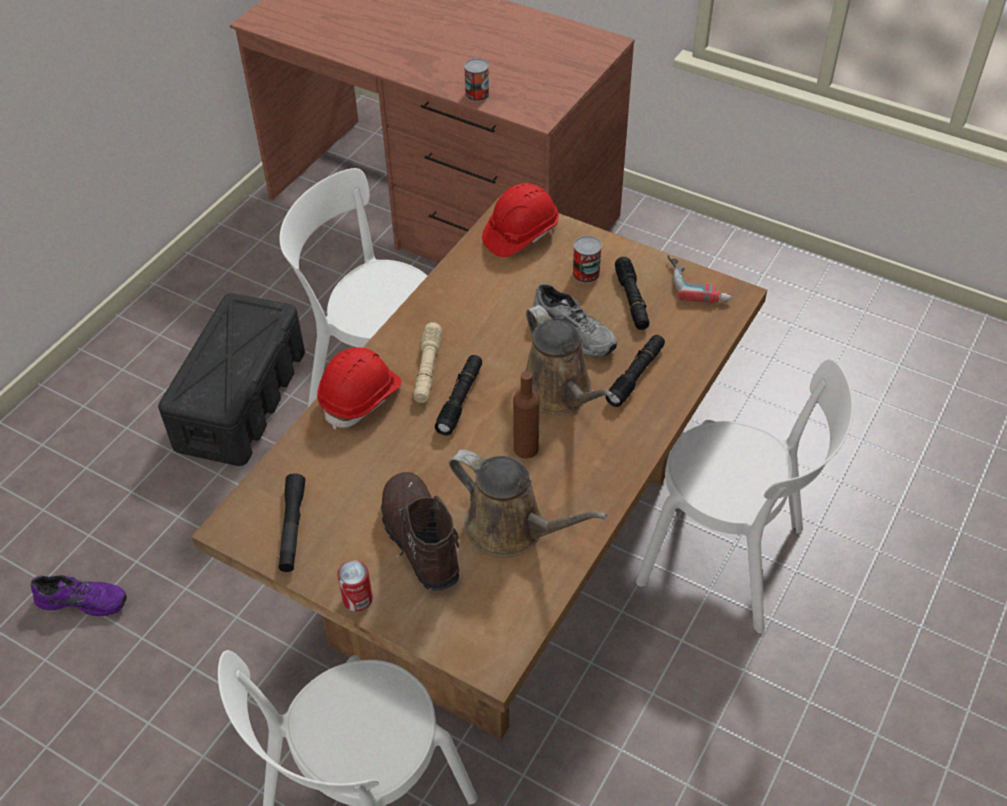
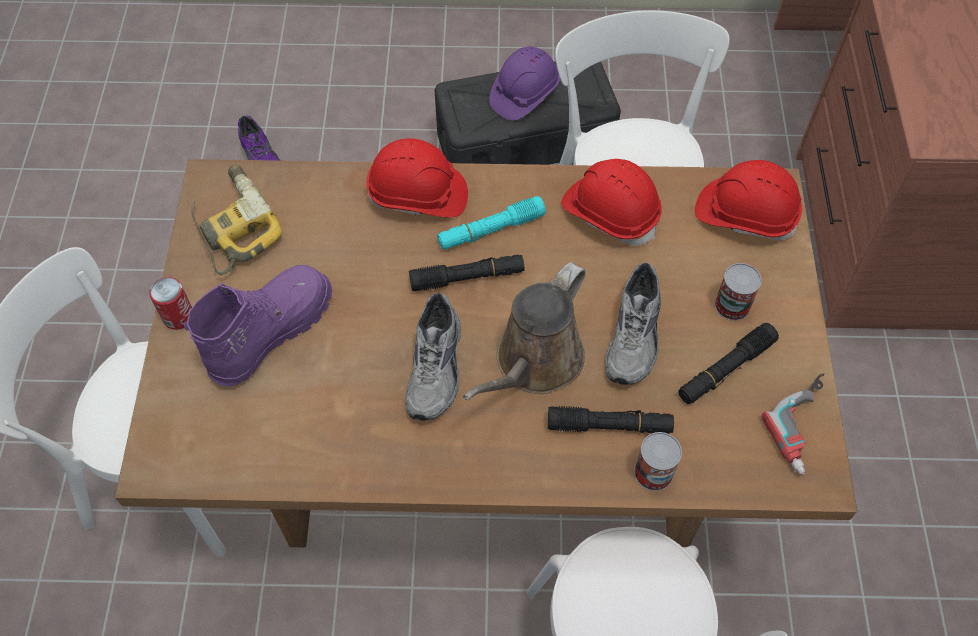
camera: 60 degrees right, 10 degrees up
(225, 354) = (524, 94): none -> purple hard hat
(292, 528) = (233, 225): black flashlight -> power drill
(419, 540) = (269, 332): brown boot -> purple boot
(427, 369) = (491, 230): beige flashlight -> turquoise flashlight
(465, 298) = (610, 213): none -> red hard hat
(477, 94) = (916, 64): can -> can (653, 472)
(512, 528) = (325, 405): brown watering can -> none
(526, 448) = (438, 367): brown bottle -> grey shoe

